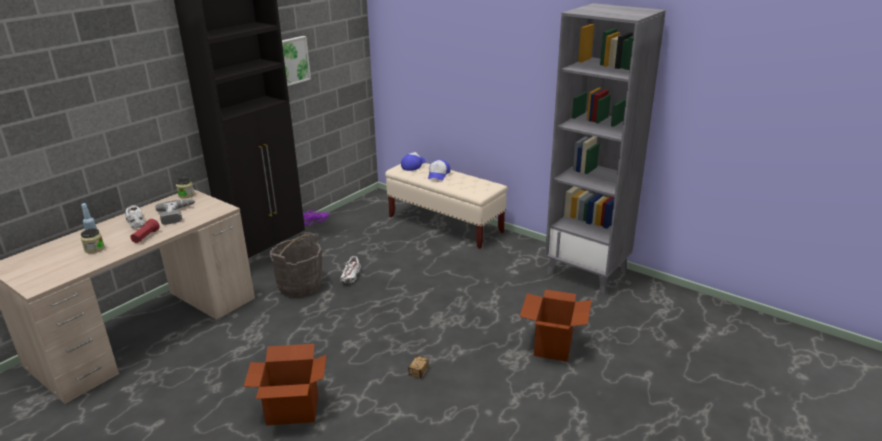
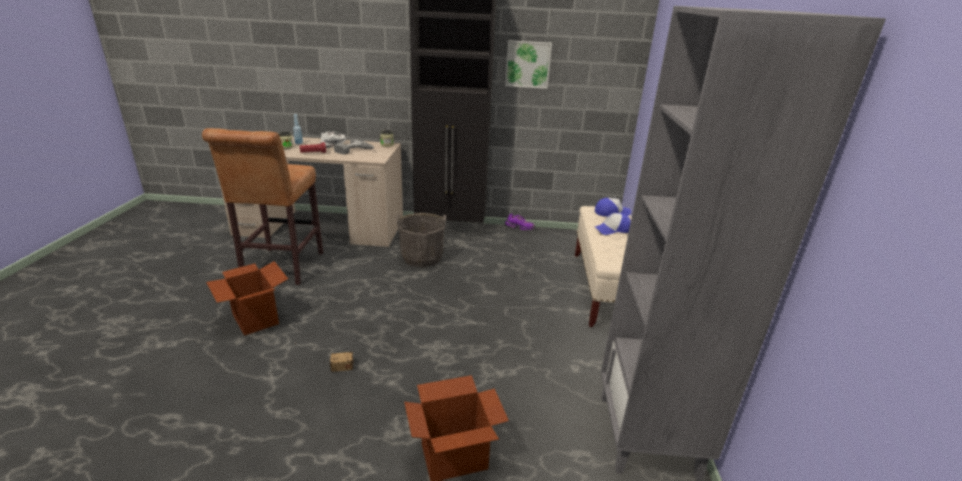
camera: 55 degrees right, 0 degrees up
(209, 376) = (281, 269): none -> brown stool
(351, 276) = (458, 274): white shoe -> none

